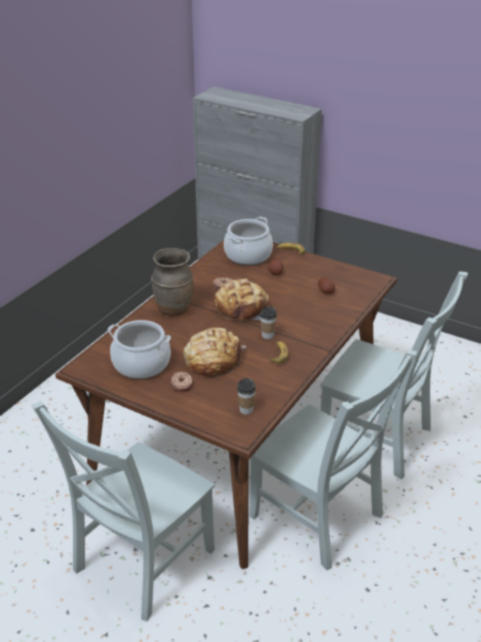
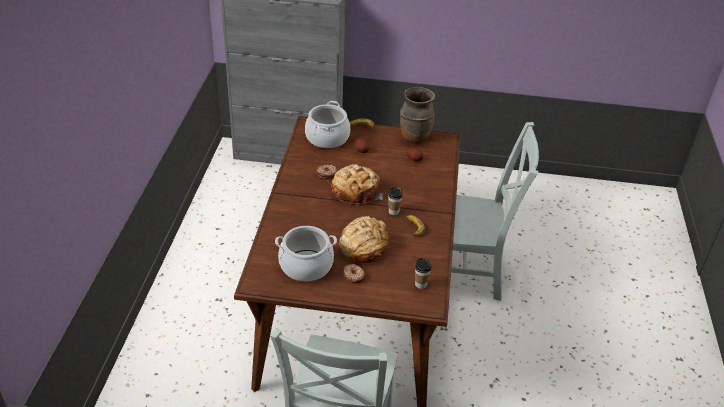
camera: 25 degrees left, 5 degrees up
(173, 309) = (297, 205): brown vase -> brown vase (414, 137)
(320, 519) = (458, 353): grey chair -> none

